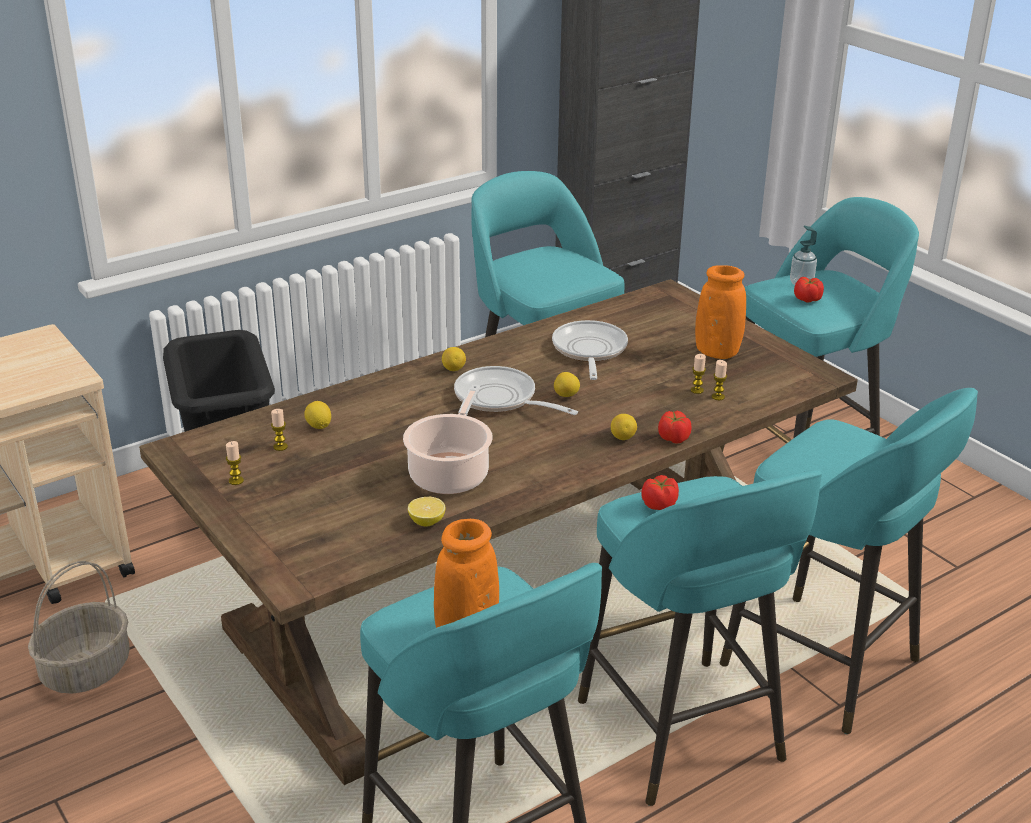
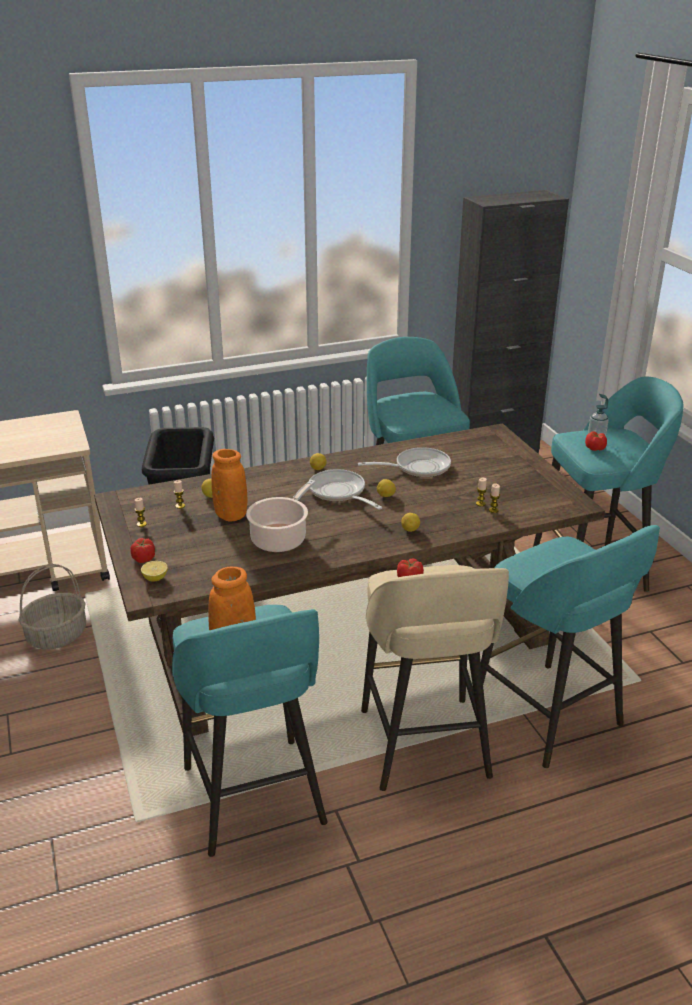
camera: 15 degrees right, 0 degrees up
(427, 522) = (249, 568): lemon -> lemon (155, 578)
(589, 351) = (417, 467): frying pan -> frying pan turned 60 degrees clockwise
(674, 438) = (446, 535): tomato -> tomato (143, 559)
(682, 735) = (425, 746): turquoise stool -> beige stool
(717, 352) = (509, 479): orange vase -> orange vase (231, 515)

